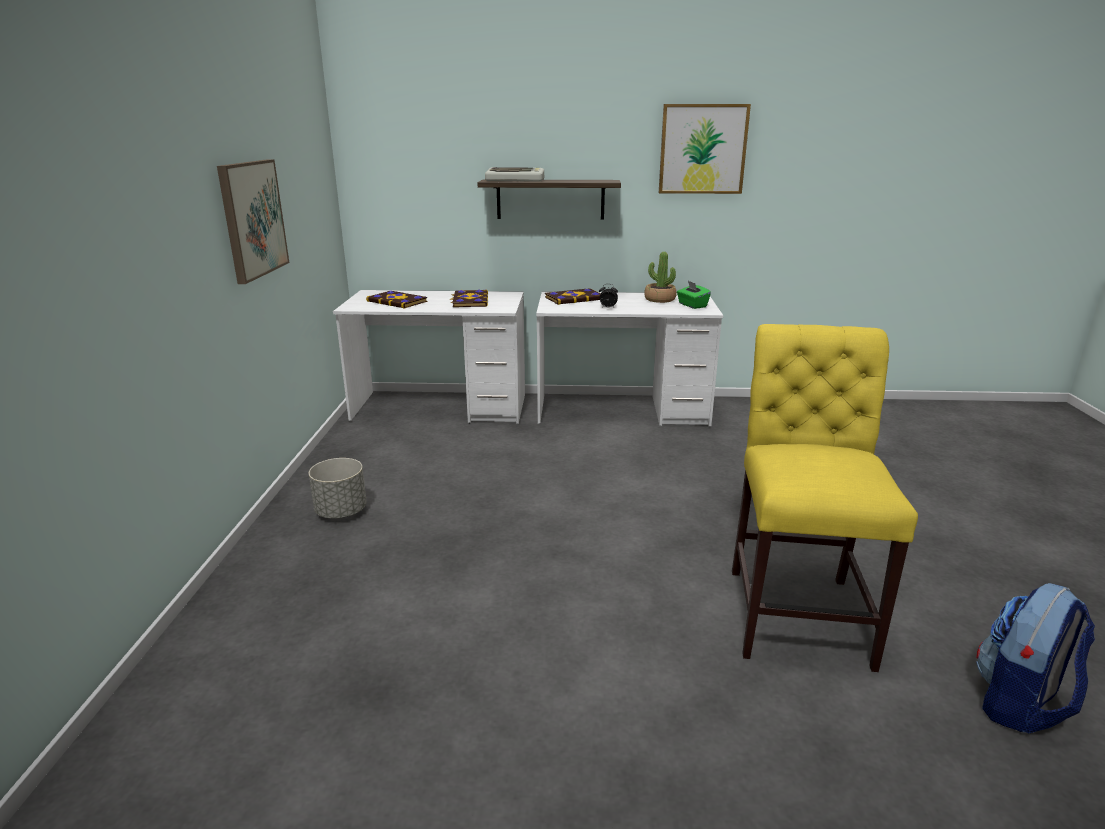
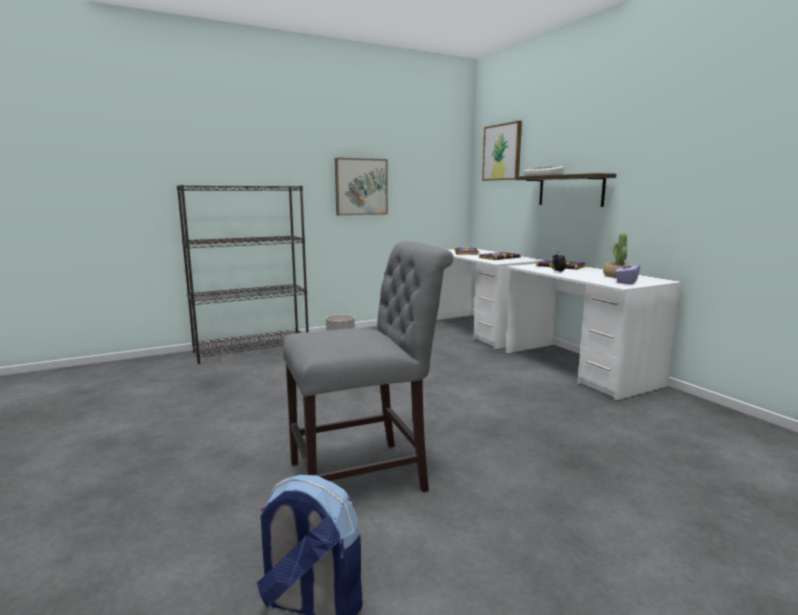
camera: 60 degrees right, 10 degrees down
(239, 606) = (252, 349): none -> black bookcase
(692, 305) = (626, 282): green tissue box -> purple tissue box
(702, 149) = (685, 142): picture -> picture (502, 152)
(796, 609) = (366, 475): yellow chair -> grey chair

